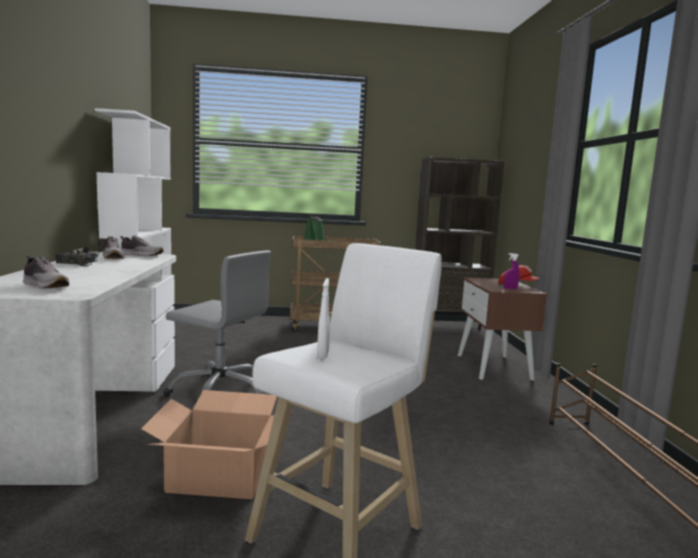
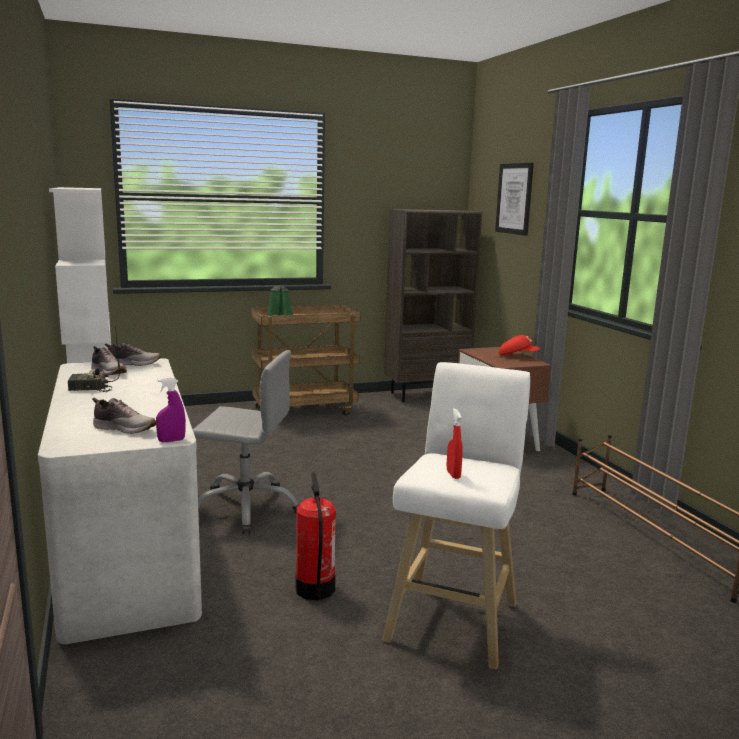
camera: 15 degrees left, 5 degrees up
(220, 474) = (314, 589): cardboard box -> fire extinguisher
(323, 355) = (453, 474): white spray bottle -> red spray bottle
(510, 289) = (515, 361): purple spray bottle -> purple spray bottle (171, 440)
(530, 144) = (514, 198): none -> picture

